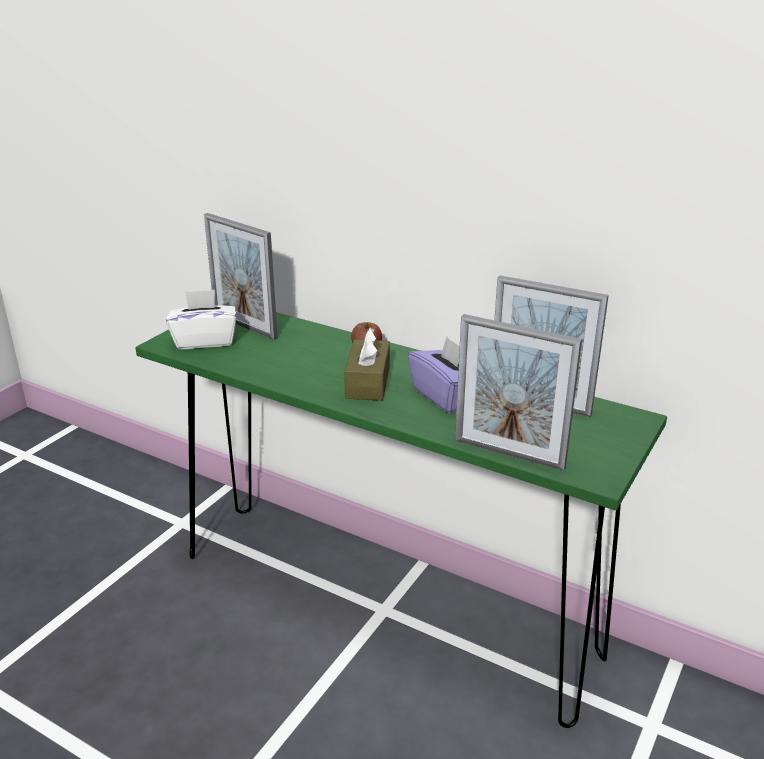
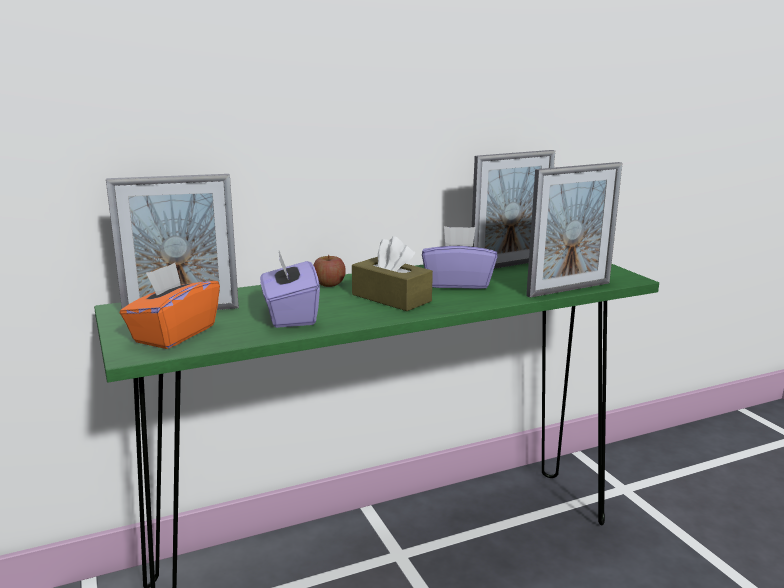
camera: 55 degrees left, 10 degrees down
(204, 341) = (174, 334): white tissue box -> orange tissue box
(281, 361) = (290, 315): none -> purple tissue box

